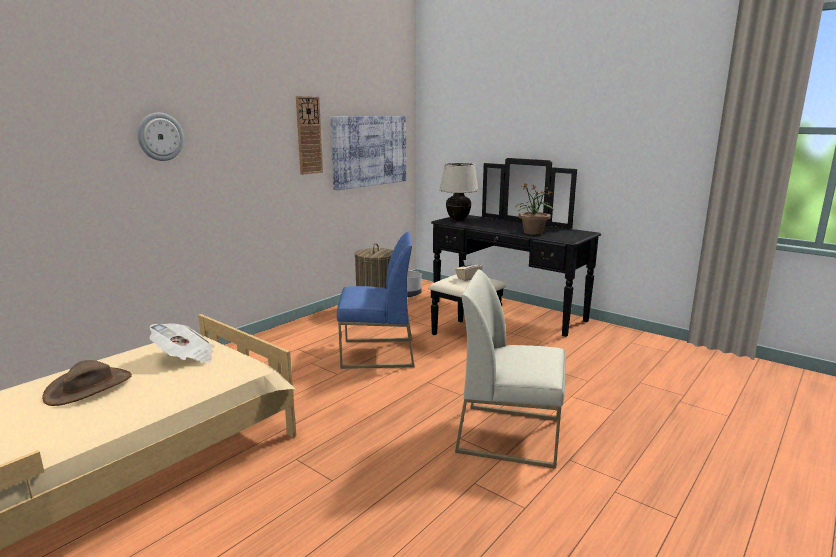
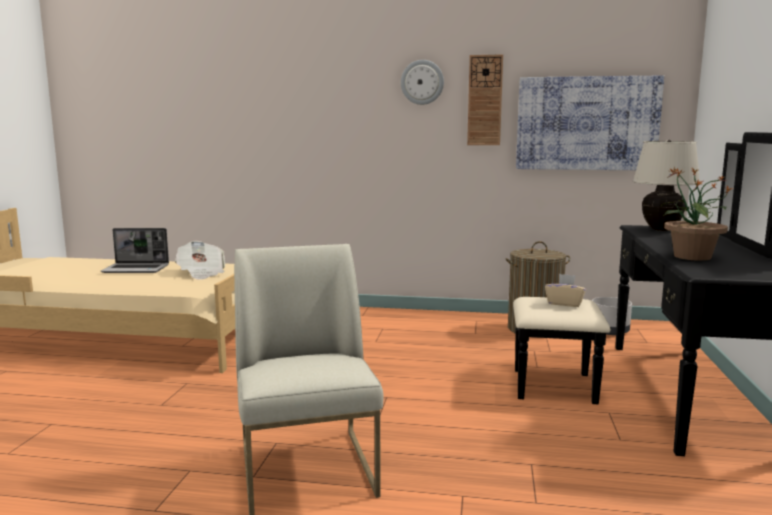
camera: 60 degrees right, 5 degrees down
(89, 387) = (137, 269): brown hat -> laptop
(160, 137) = (313, 97): wall clock -> wall clock (422, 82)
(377, 353) = (420, 359): blue chair -> none

